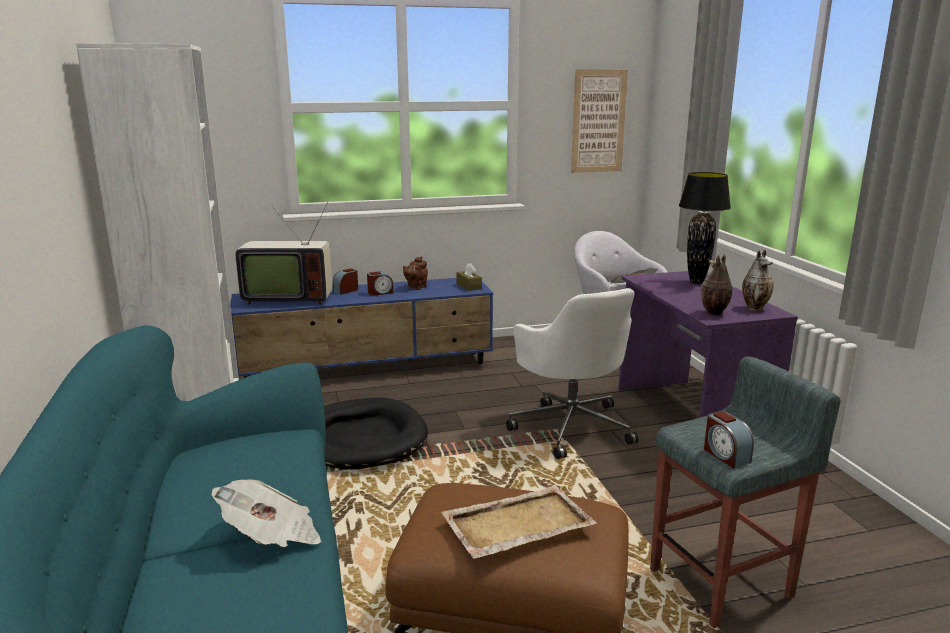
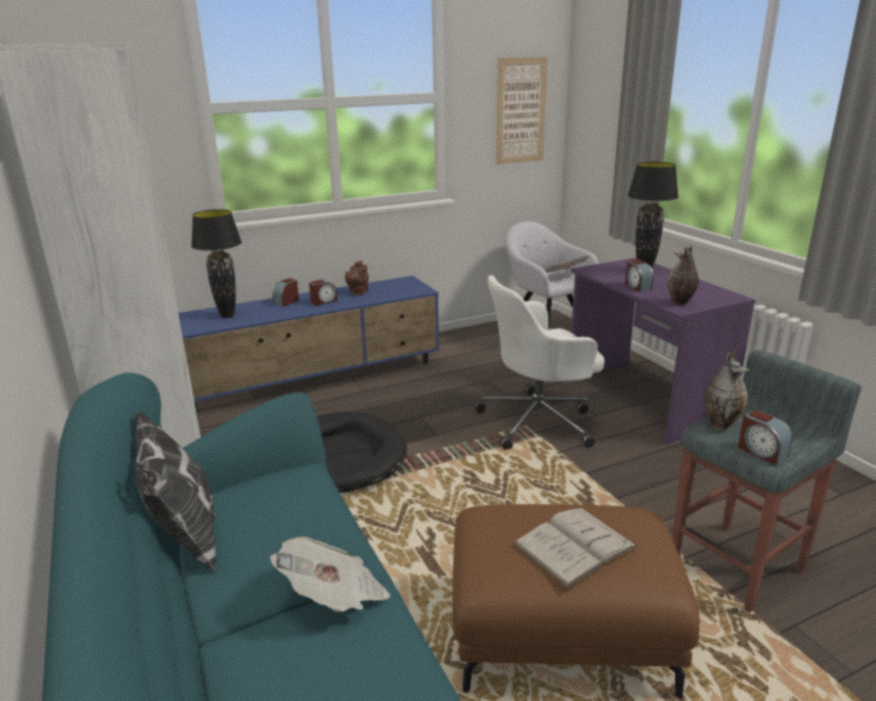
camera: 10 degrees left, 5 degrees up
(168, 478) = (185, 541): none -> pillow
(287, 298) = (228, 316): television -> black table lamp
(469, 286) = (411, 287): brown tissue box -> none
(516, 525) = (574, 546): beige tray -> white book
(571, 426) = (539, 421): white office chair -> white office chair turned 105 degrees clockwise
(679, 296) = (637, 286): none -> alarm clock
(755, 308) = (713, 294): vase -> vase (721, 424)

